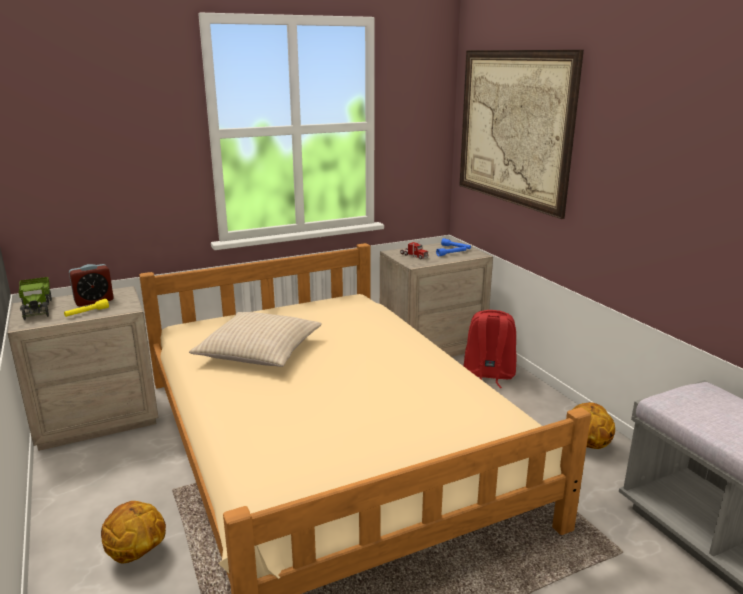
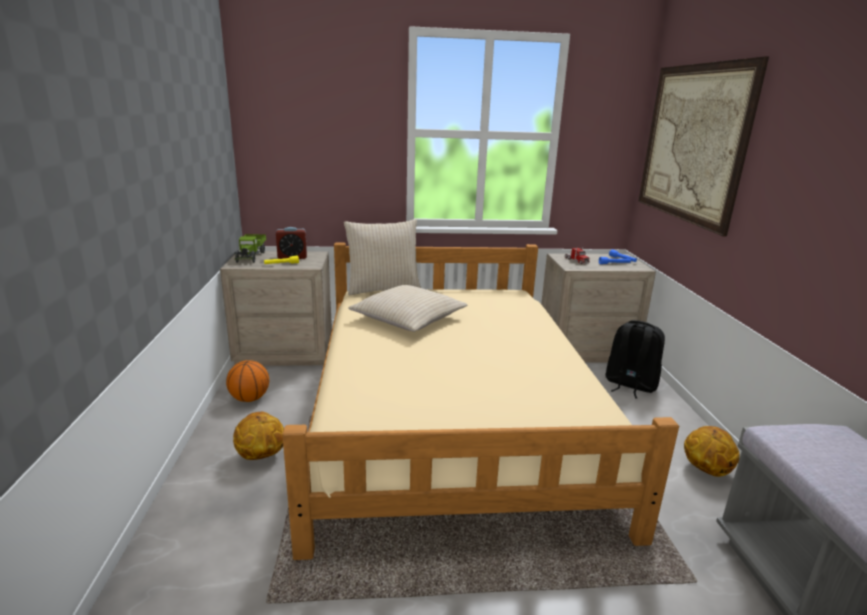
camera: 20 degrees right, 0 degrees up
(83, 488) = (249, 398): none -> basketball
(207, 319) = (383, 289): none -> beige pillow
(488, 375) = (629, 385): red backpack -> black backpack

